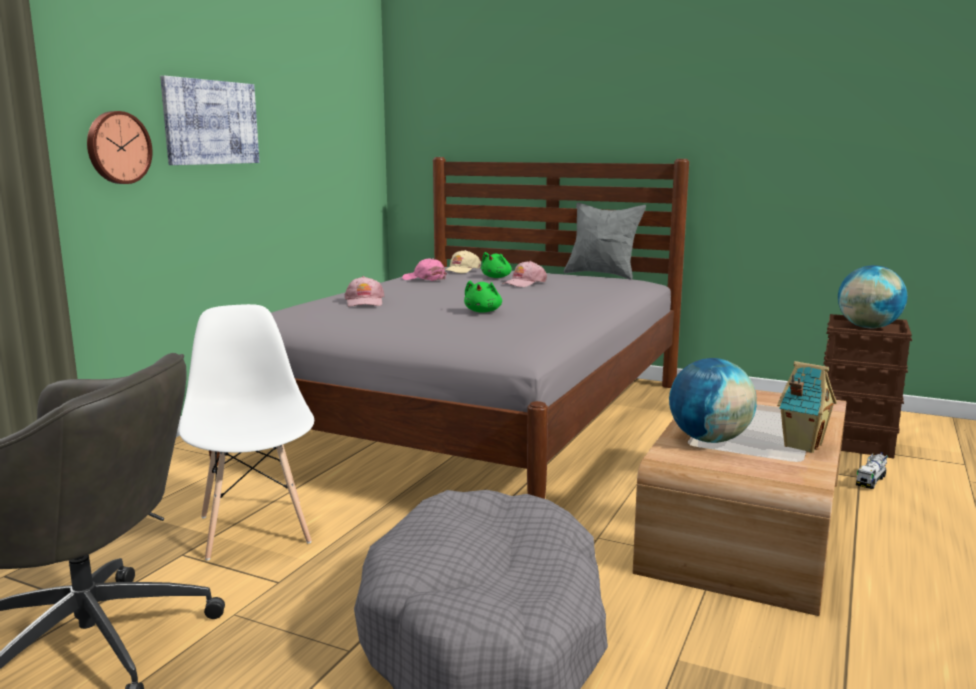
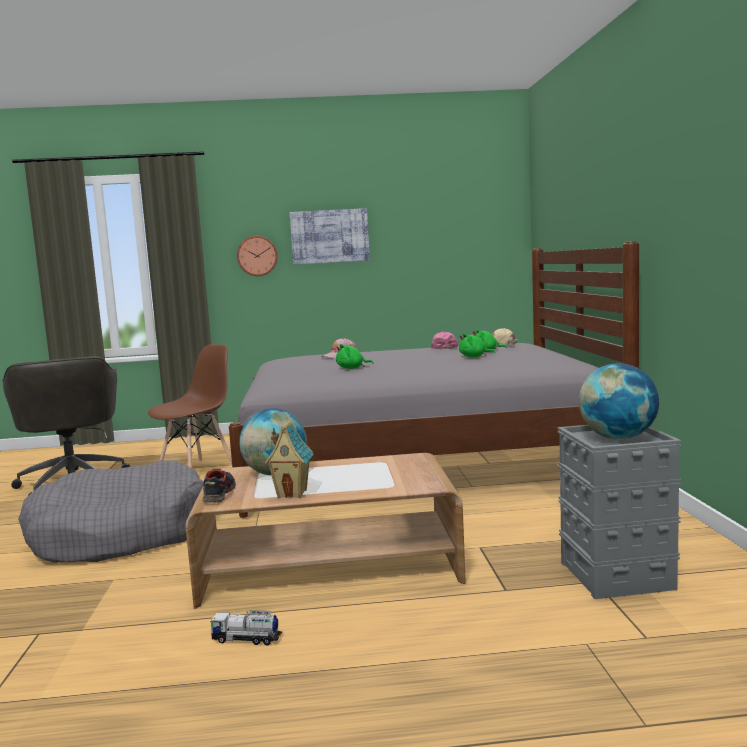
camera: 60 degrees right, 5 degrees down
(255, 528) = (197, 471): white chair -> brown chair
(524, 283) = (474, 357): pink cap -> green plush toy
(602, 275) = (587, 359): grey pillow -> none
(770, 473) = (218, 494): none -> shoe
(855, 441) = (618, 576): brown storage box -> grey storage box
(871, 481) = (502, 596): toy truck -> toy truck (246, 639)

